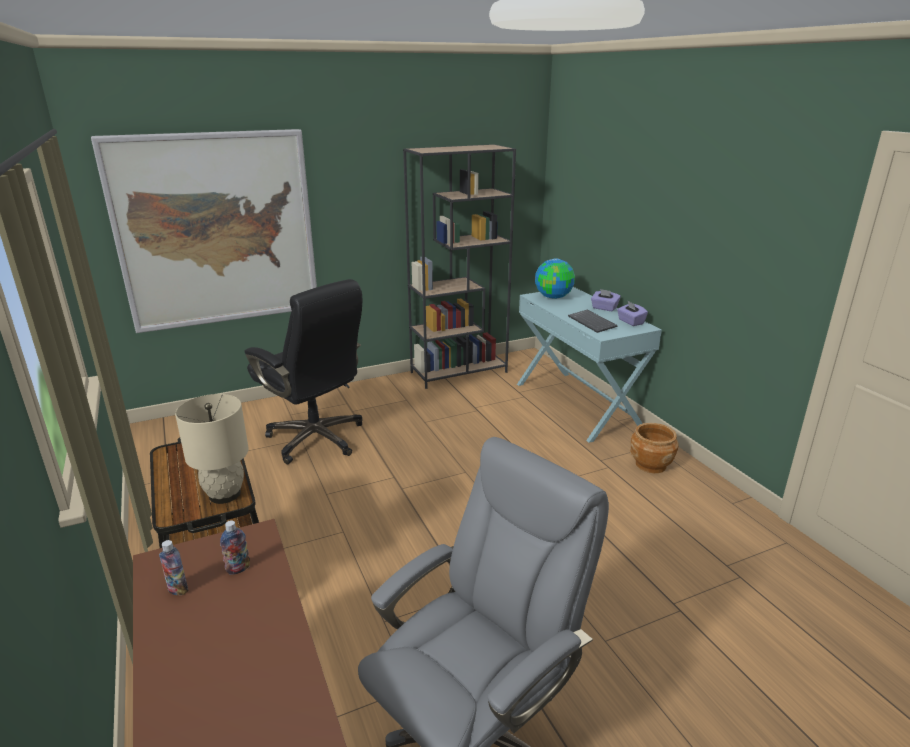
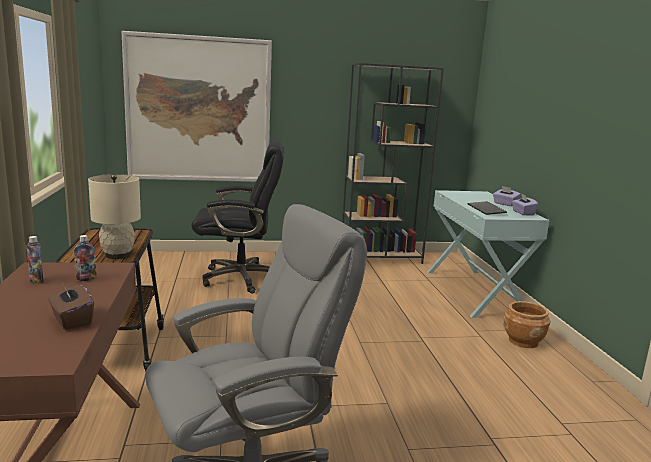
camera: 15 degrees right, 10 degrees down
(278, 656) = (71, 320): none -> brown tissue box
(314, 437) = (239, 278): black office chair -> black office chair turned 60 degrees counterclockwise
(554, 297) = (464, 194): globe -> none

